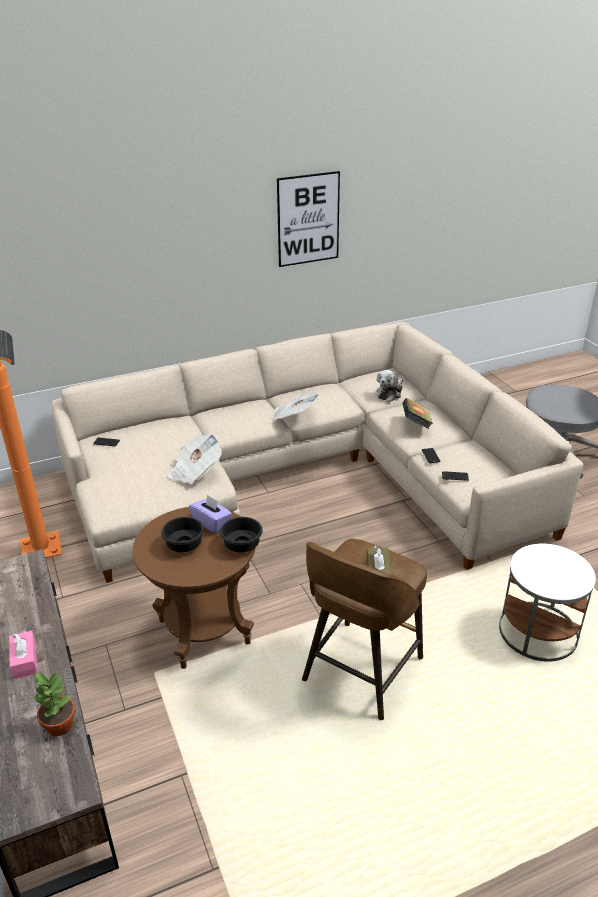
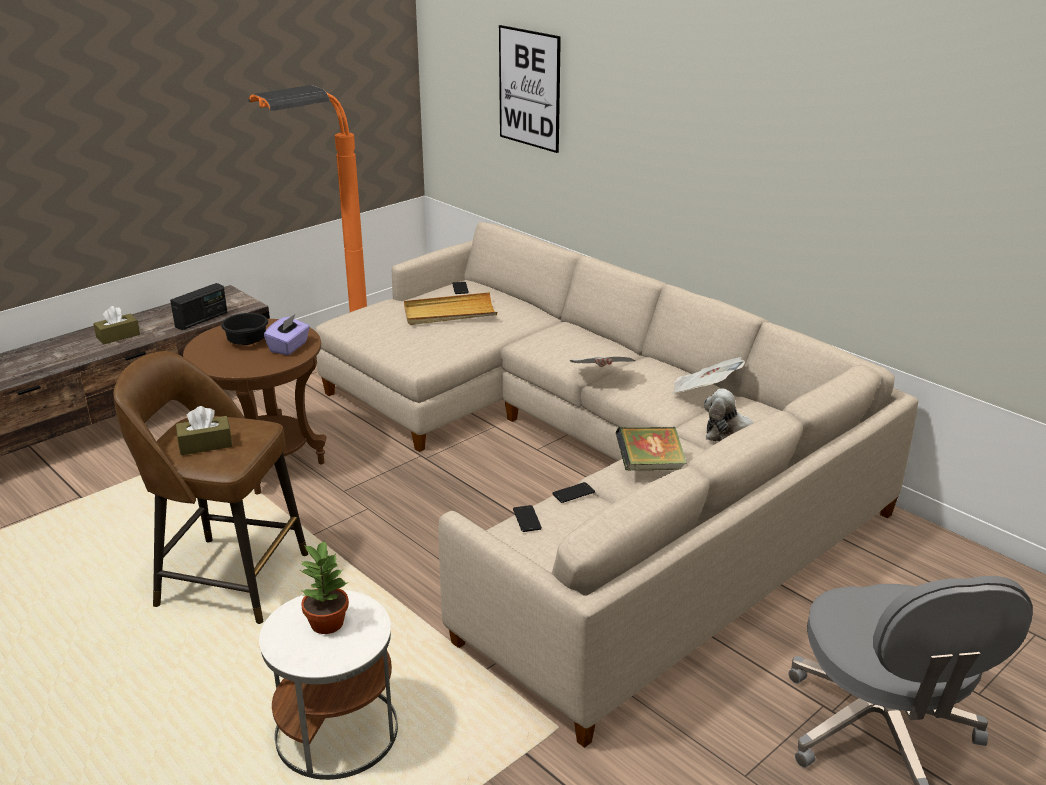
camera: 70 degrees right, 5 degrees down
(25, 660) = (118, 336): pink tissue box -> brown tissue box
(37, 595) = (201, 320): none -> radio
(59, 725) = (43, 367): potted plant -> potted plant (327, 622)
(151, 454) = (449, 313): none -> beige tray
(195, 471) = (433, 343): newspaper -> newspaper (704, 392)
(243, 545) = (255, 370): black bowl -> none
(308, 219) = (790, 133): picture -> picture (529, 88)

